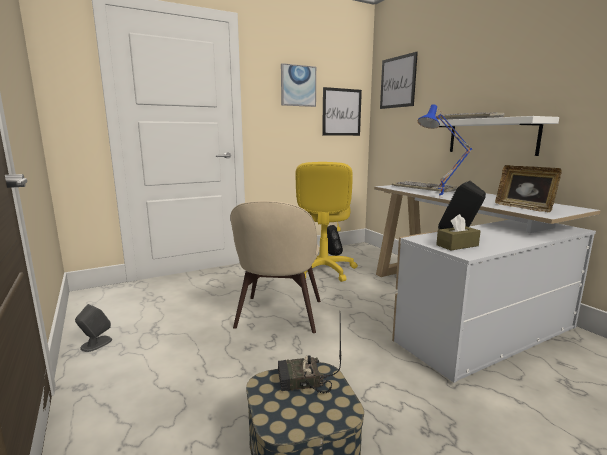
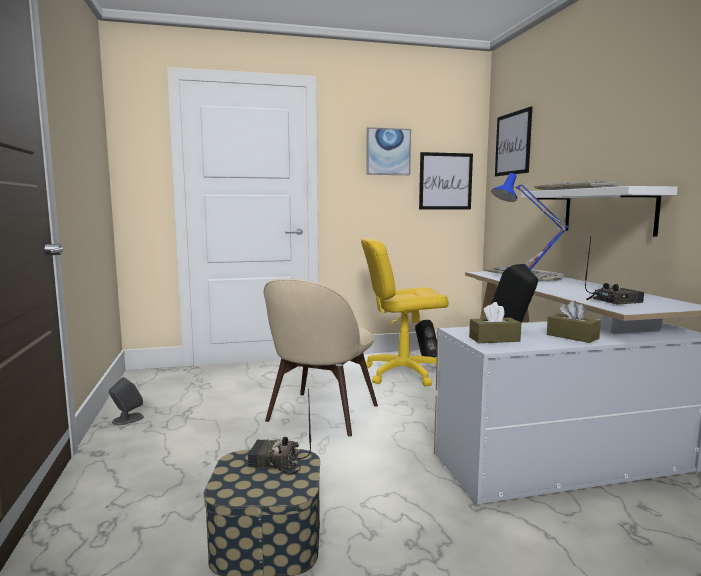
camera: 15 degrees right, 5 degrees down
(323, 270) = (402, 373): yellow office chair -> yellow office chair turned 60 degrees clockwise
(507, 238) = (572, 336): none -> brown tissue box
(524, 207) = (613, 301): picture frame -> radio

